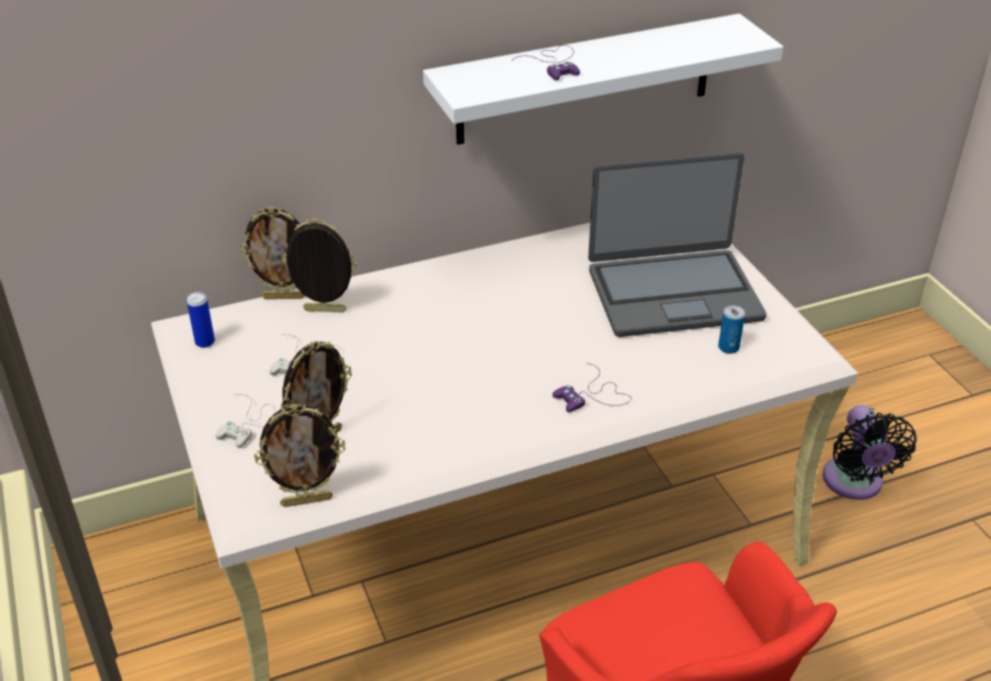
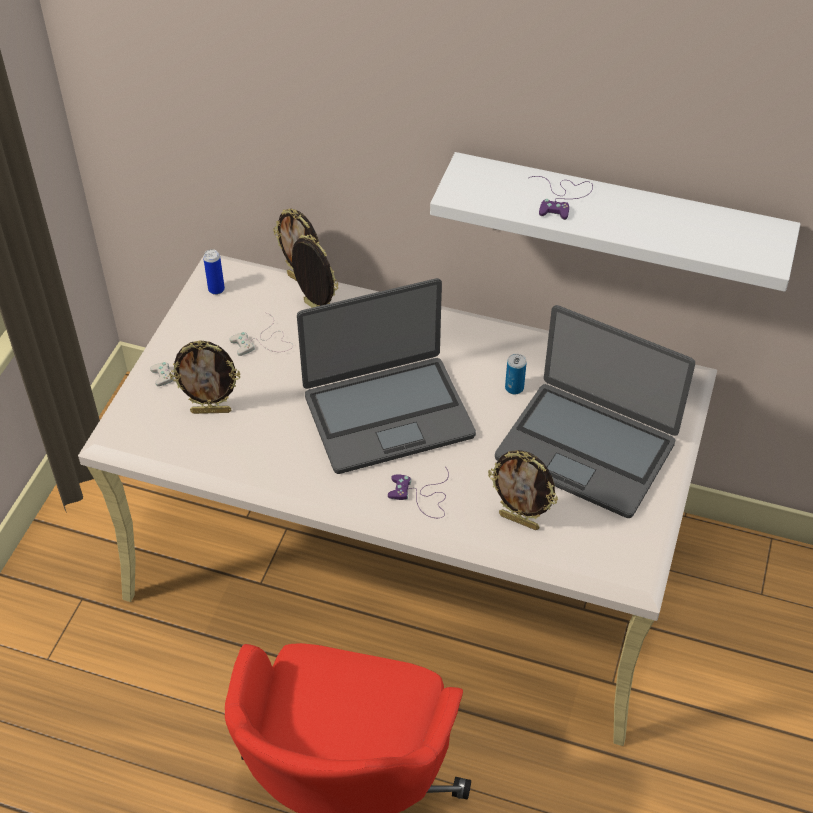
camera: 40 degrees right, 10 degrees up
(307, 500) = (157, 451): picture frame -> picture frame (519, 521)
(488, 353) = (387, 414): none -> laptop
(728, 347) = (572, 523): can -> can (514, 388)
(854, 483) = (742, 711): black fan -> none

